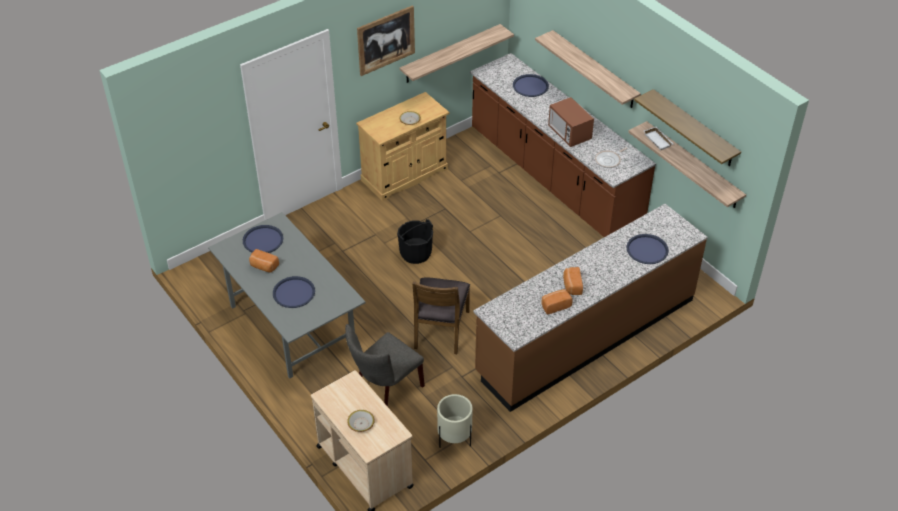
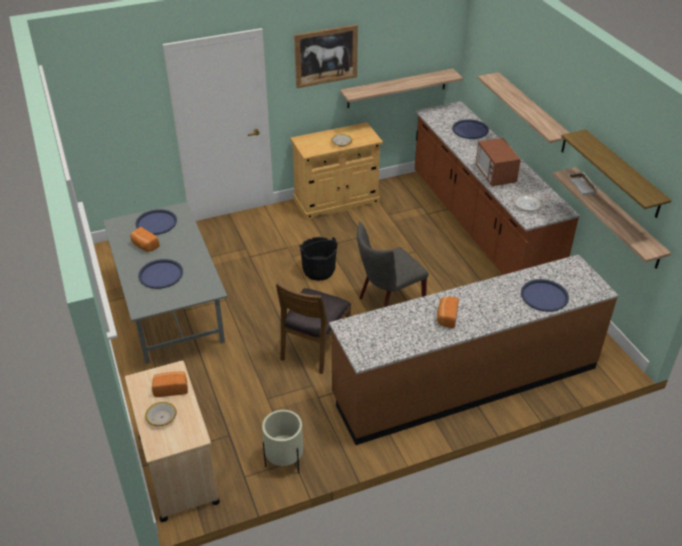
camera: 15 degrees right, 5 degrees down
(385, 391) = (233, 395): grey chair -> grey chair (388, 302)
(555, 305) = (420, 334): bread -> bread (171, 389)

